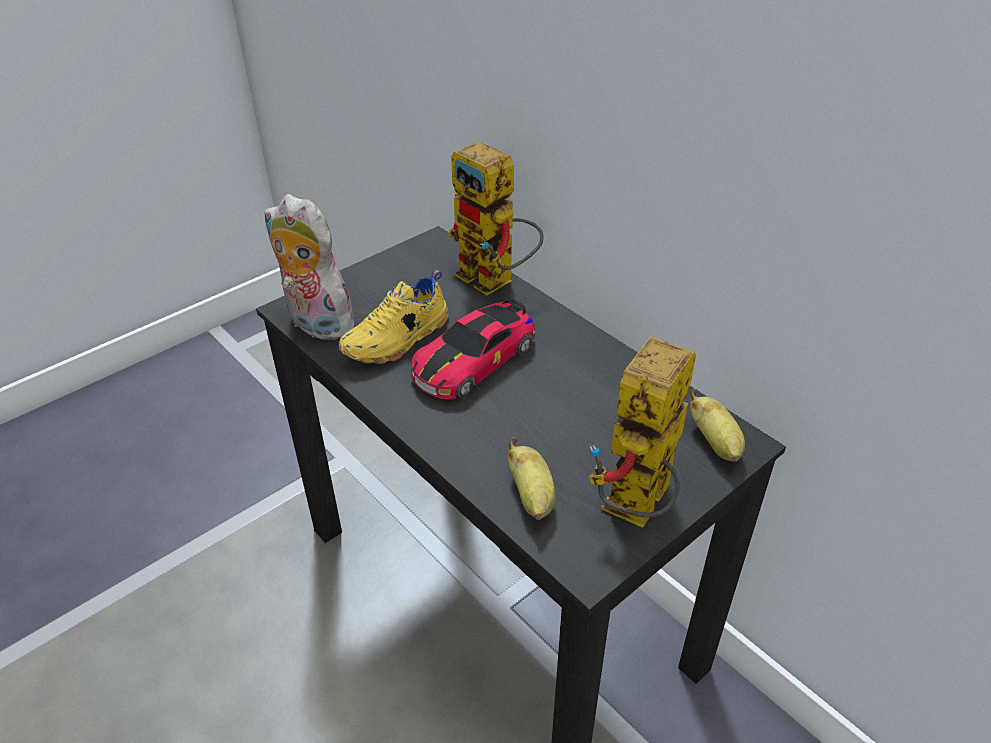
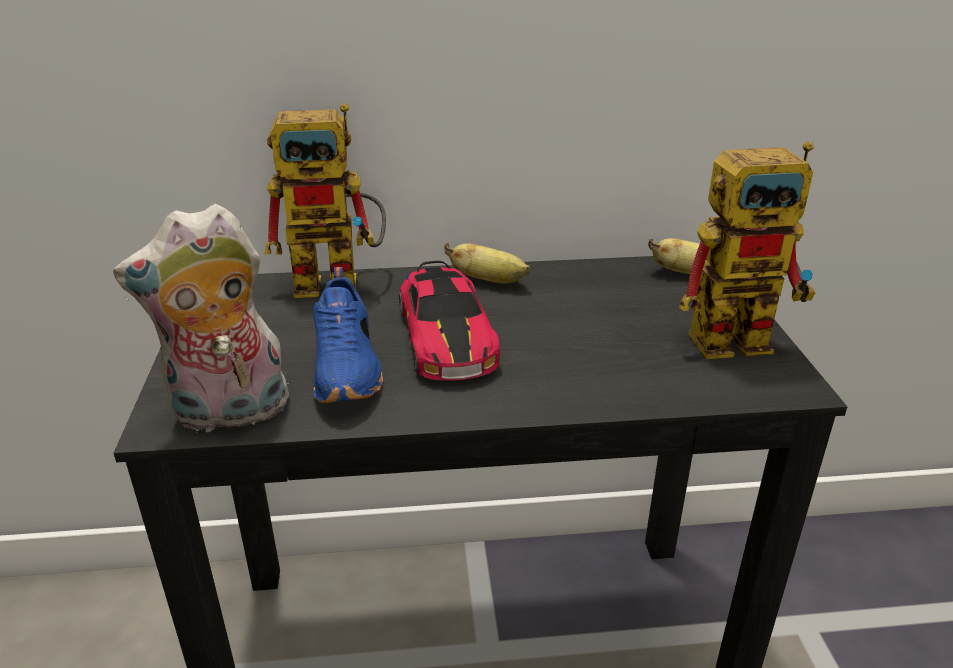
camera: 55 degrees left, 10 degrees down
(398, 340) = (348, 368): yellow shoe -> blue shoe
(532, 496) = (680, 380): banana -> banana (489, 281)
(636, 512) = (743, 337): toy robot -> toy robot turned 75 degrees counterclockwise

